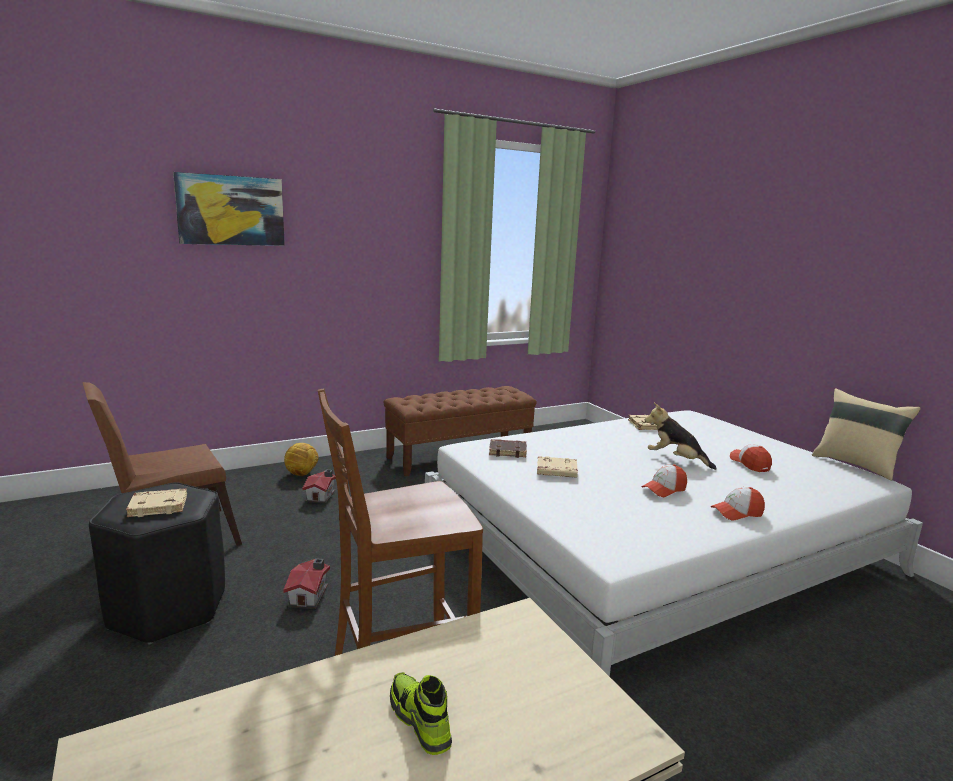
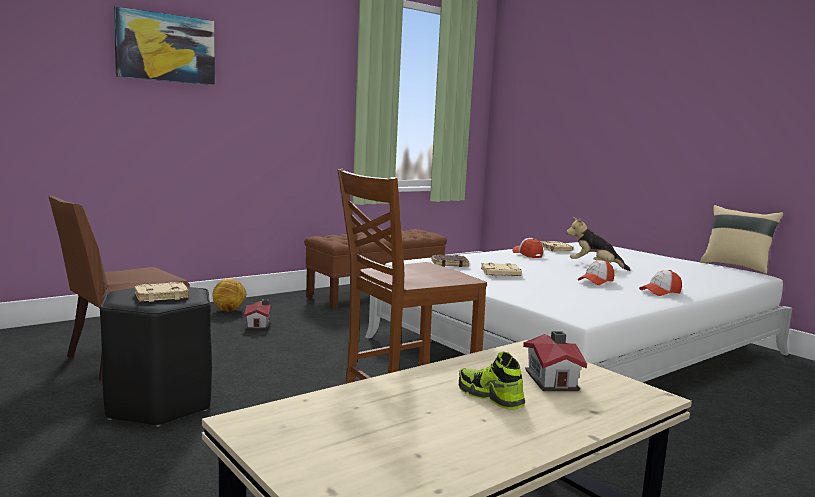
camera: 10 degrees left, 5 degrees down
(310, 595) = (291, 389): toy house -> toy house (552, 380)
(750, 464) = (655, 267): cap -> cap (527, 254)

